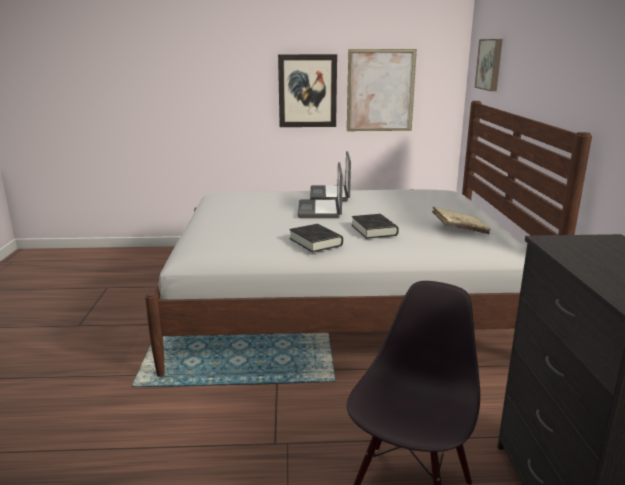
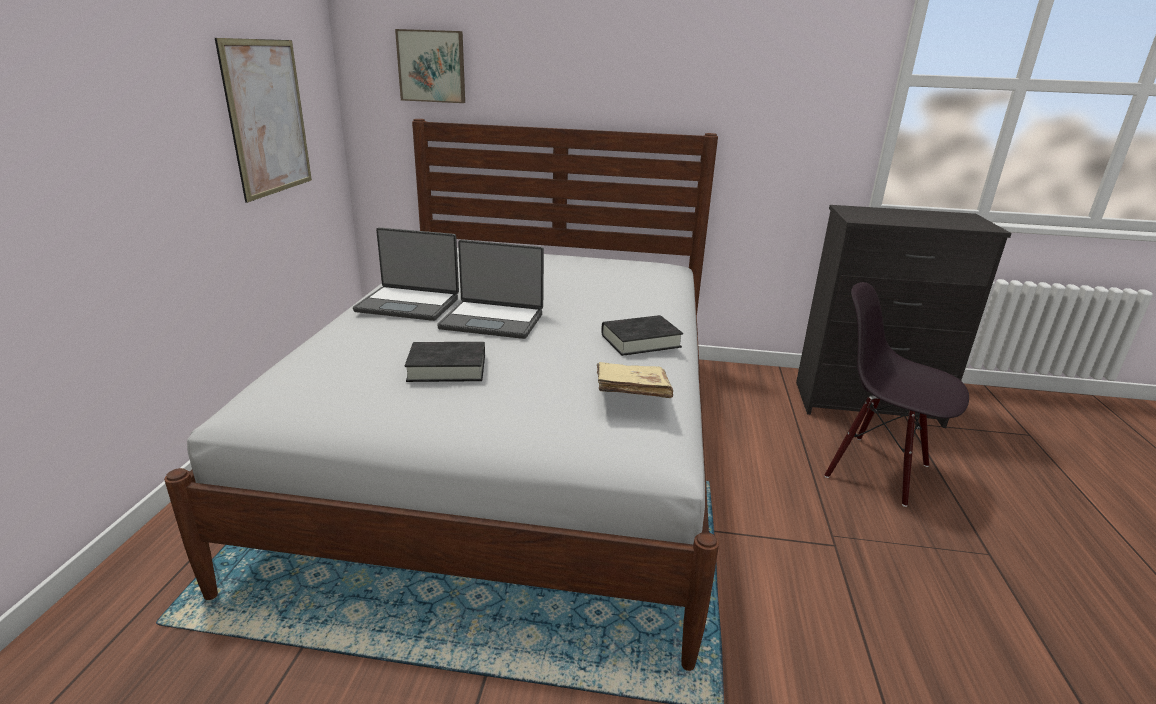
camera: 80 degrees left, 5 degrees up
(307, 91) = (175, 133): picture -> none
(374, 230) = (603, 304): black book -> black book (447, 368)
(459, 229) = (611, 270): beige book -> beige book (631, 394)

